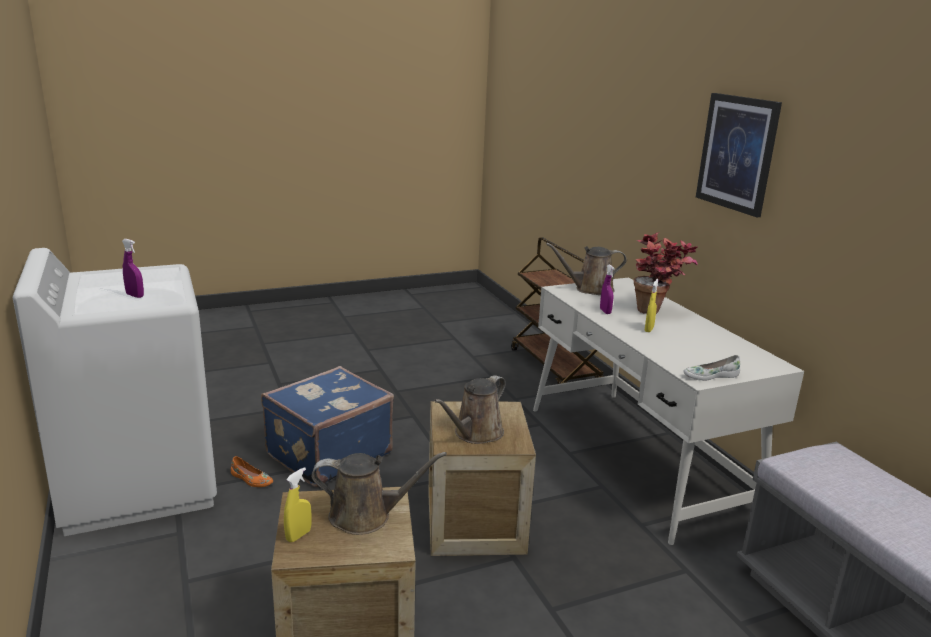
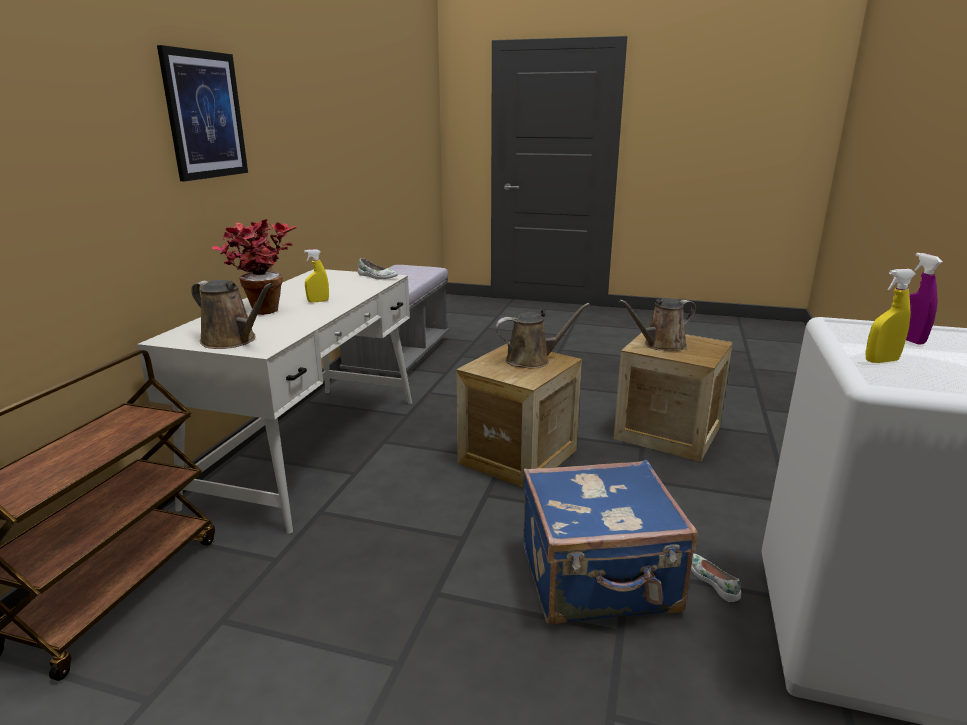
camera: 140 degrees left, 0 degrees up
(251, 479) = (713, 581): orange shoe -> white shoe
(298, 535) = (711, 348): yellow spray bottle -> yellow spray bottle (881, 361)
(366, 516) = (661, 345): brown watering can -> brown watering can turned 60 degrees counterclockwise
(605, 311) = (301, 319): purple spray bottle -> none

